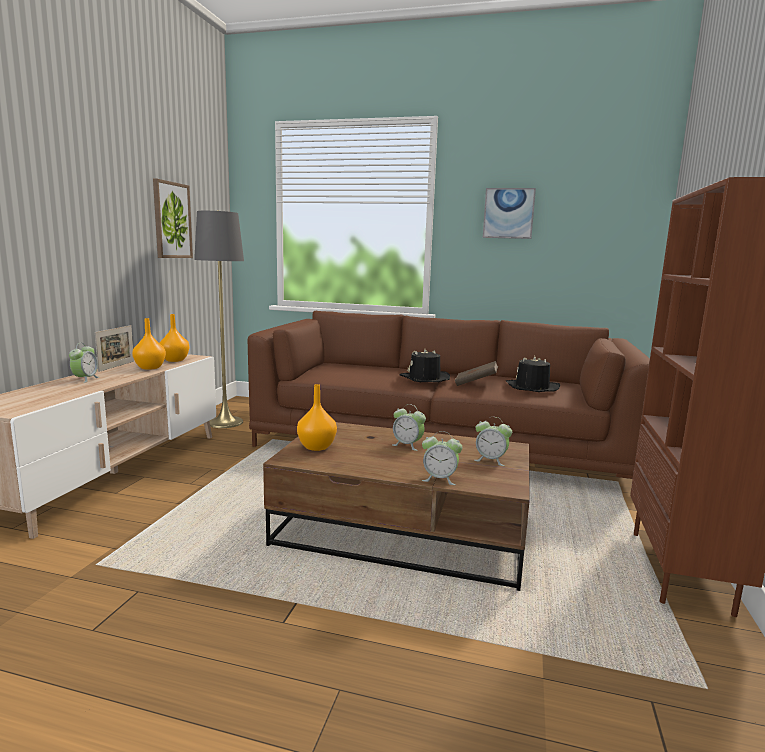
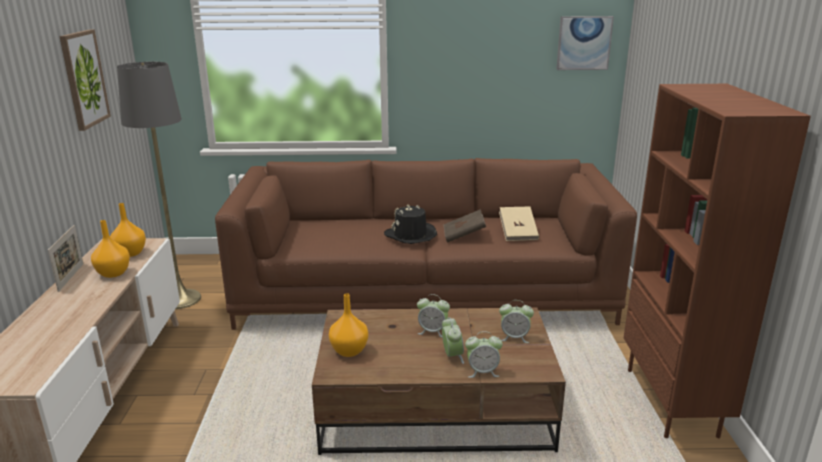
camera: 15 degrees left, 10 degrees up
(85, 379) = (56, 309): alarm clock -> alarm clock (452, 356)
(508, 213) = (469, 36): picture -> picture (584, 43)
(532, 387) = (518, 233): black hat -> beige book

